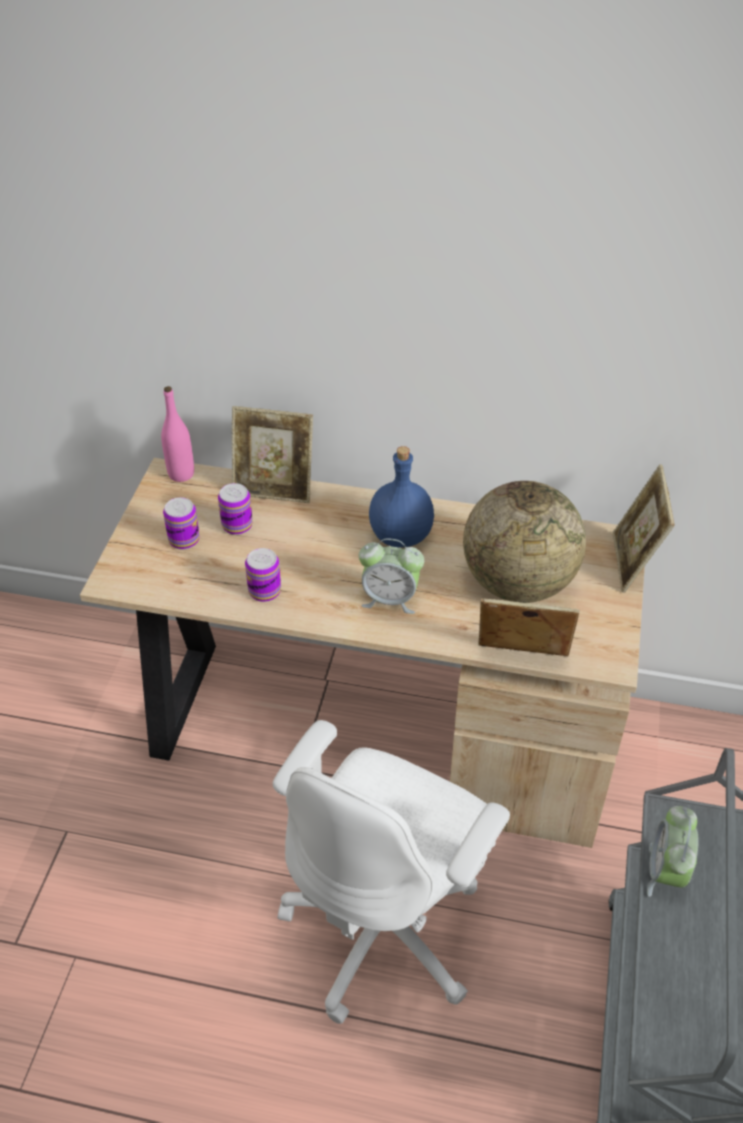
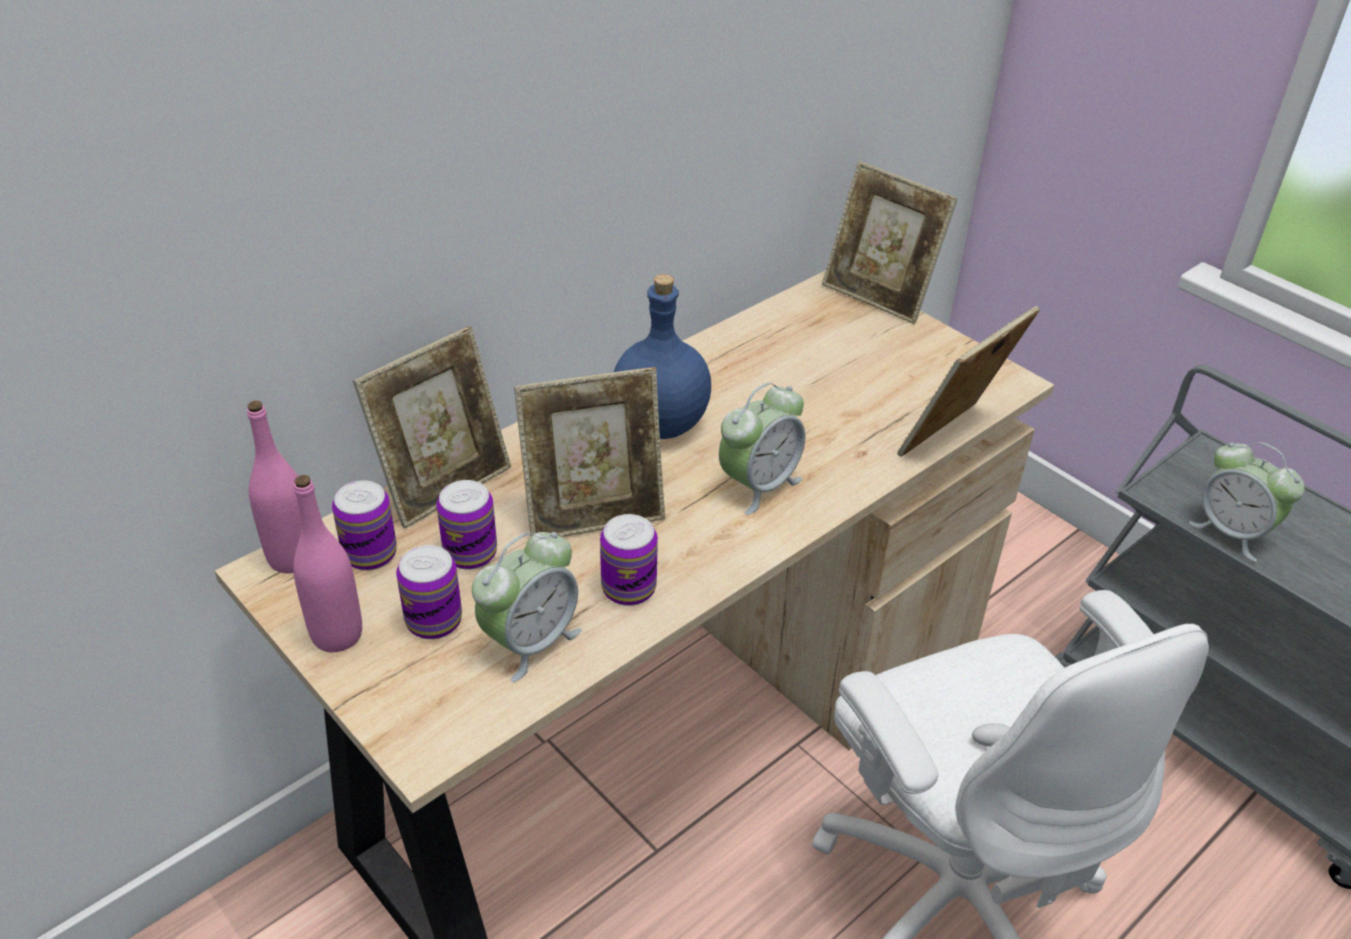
camera: 55 degrees left, 5 degrees down
(149, 516) = (337, 635): none -> pink bottle
(199, 578) = (530, 642): none -> alarm clock
(206, 495) = (370, 553): none -> can
(305, 550) = (594, 514): none -> picture frame
(518, 583) = (831, 381): globe -> none

